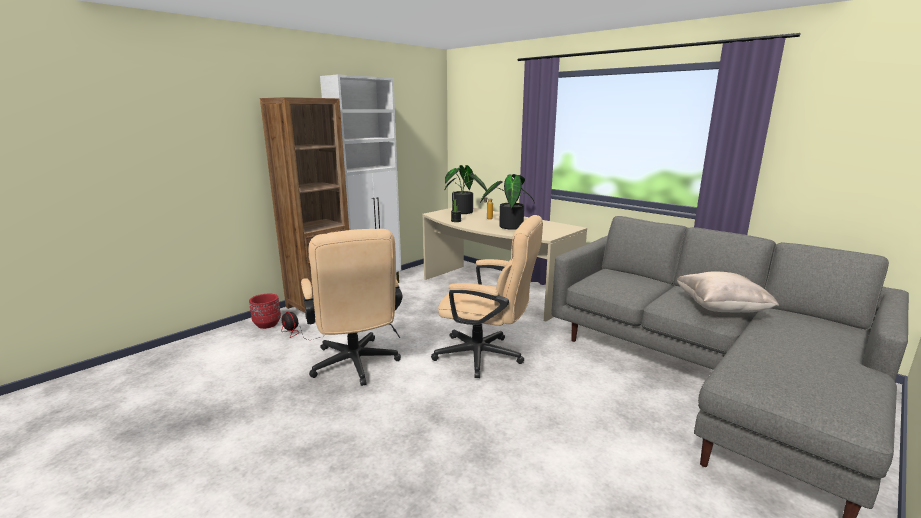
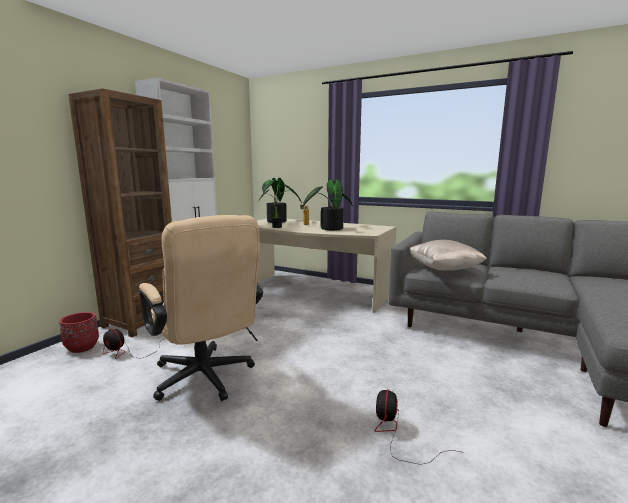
camera: 15 degrees left, 5 degrees down
(486, 356) = (340, 350): beige office chair -> none
(494, 437) = (397, 434): none -> fan
(720, 309) = (548, 279): beige pillow -> beige pillow (443, 269)

